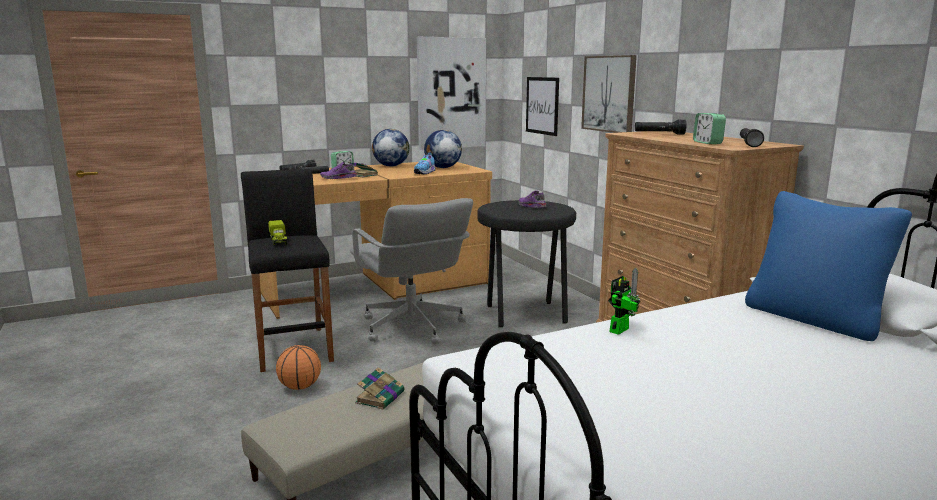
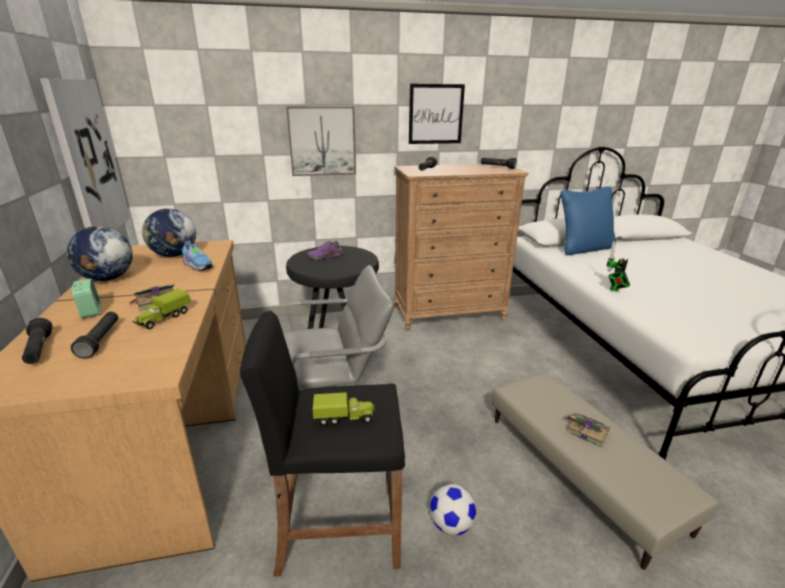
camera: 75 degrees left, 10 degrees up
(300, 387) = (451, 524): basketball -> football
(338, 178) = (163, 318): purple shoe -> toy truck
(542, 105) = (213, 159): picture -> picture (436, 114)
(621, 329) = (614, 289): toy robot -> toy robot turned 105 degrees counterclockwise
(707, 143) = (489, 170): alarm clock -> none

